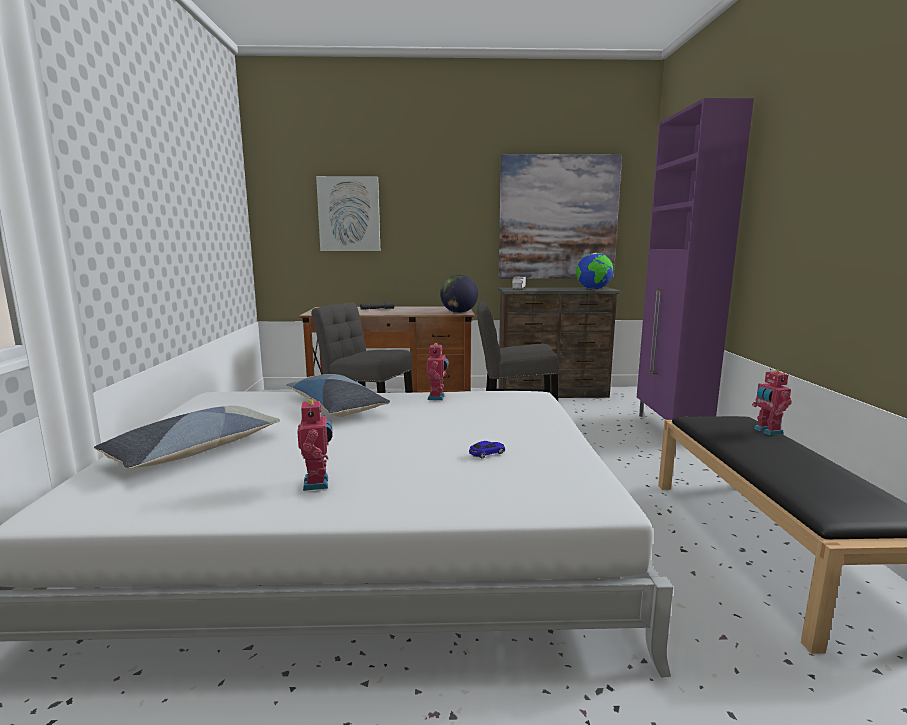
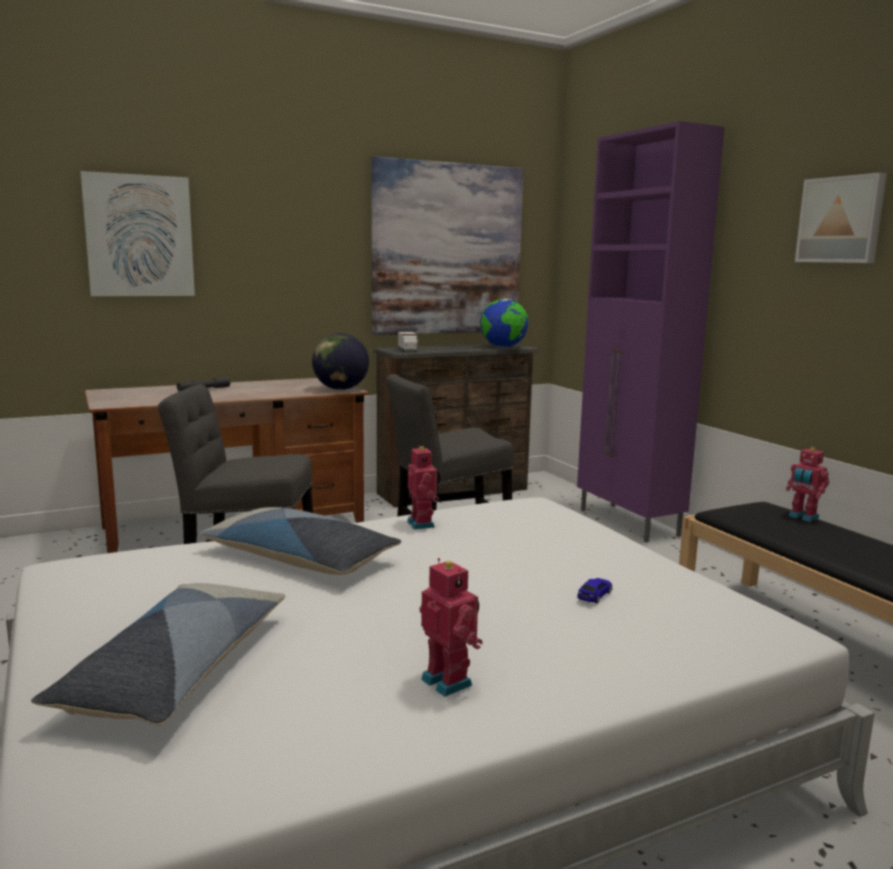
camera: 25 degrees left, 0 degrees up
(834, 166) = (841, 220): none -> picture

